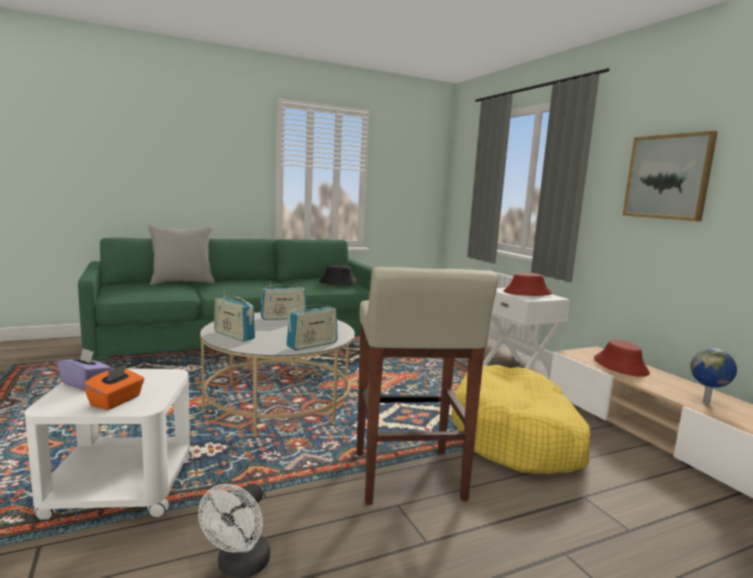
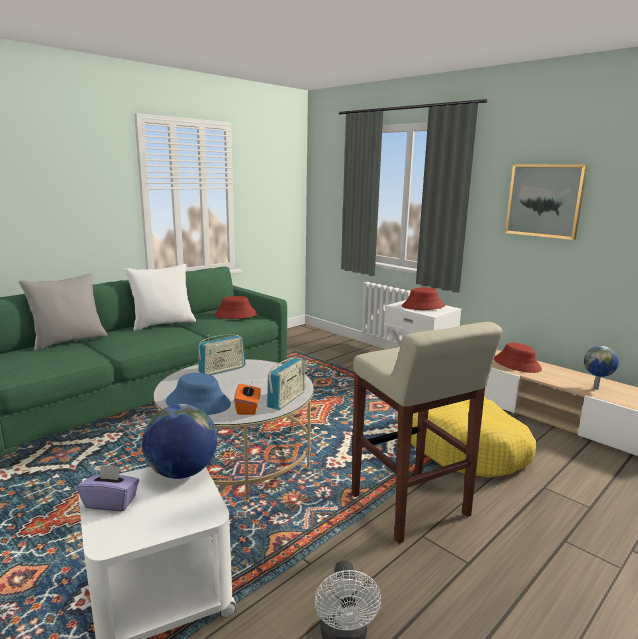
camera: 20 degrees left, 5 degrees up
(116, 401) = (171, 515): orange tissue box -> orange tissue box (248, 408)
(162, 376) = (182, 472): none -> globe
(233, 335) = (198, 403): radio -> blue hat
(268, 281) = (163, 324): none -> white pillow
(338, 283) = (236, 315): black hat -> red hat

